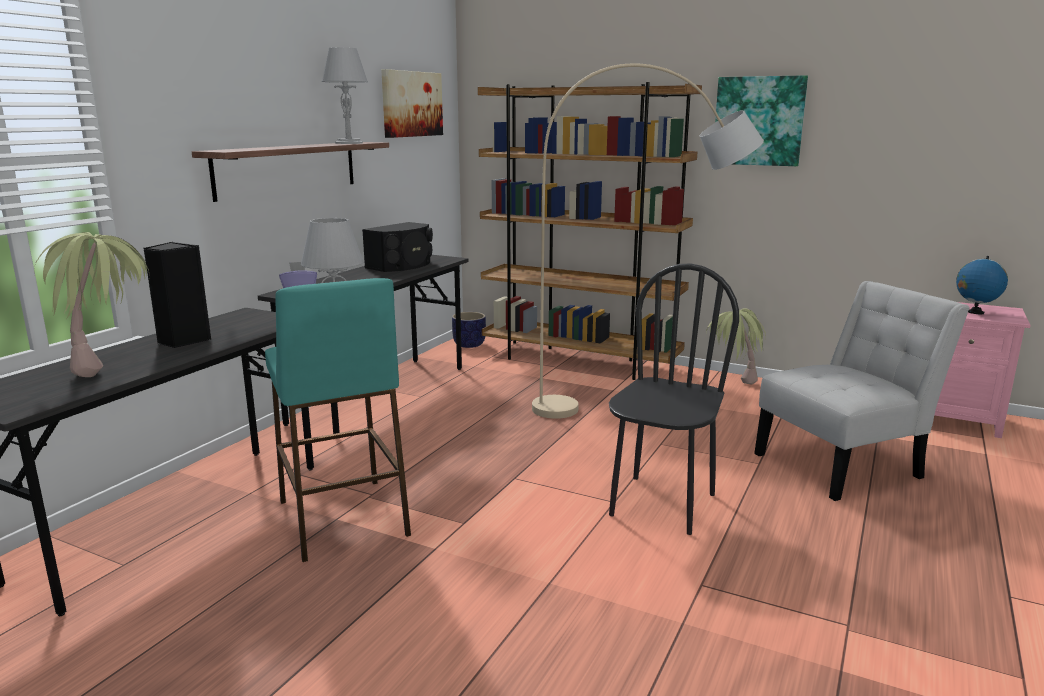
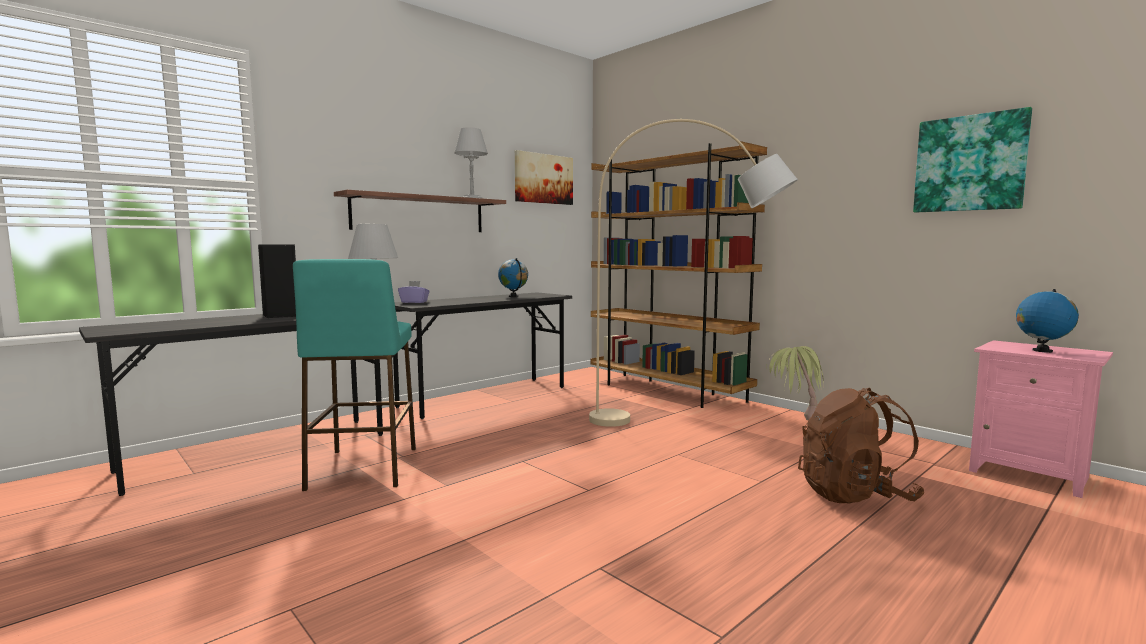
camera: 20 degrees right, 10 degrees down
(110, 365) = (211, 321): potted plant -> none
(402, 265) = (513, 296): black speaker -> globe
(469, 344) = (587, 373): planter -> none
(662, 504) = (630, 498): black chair -> none
(759, 121) = (819, 174): picture -> picture (969, 163)
(844, 464) = (855, 495): white chair -> brown backpack

